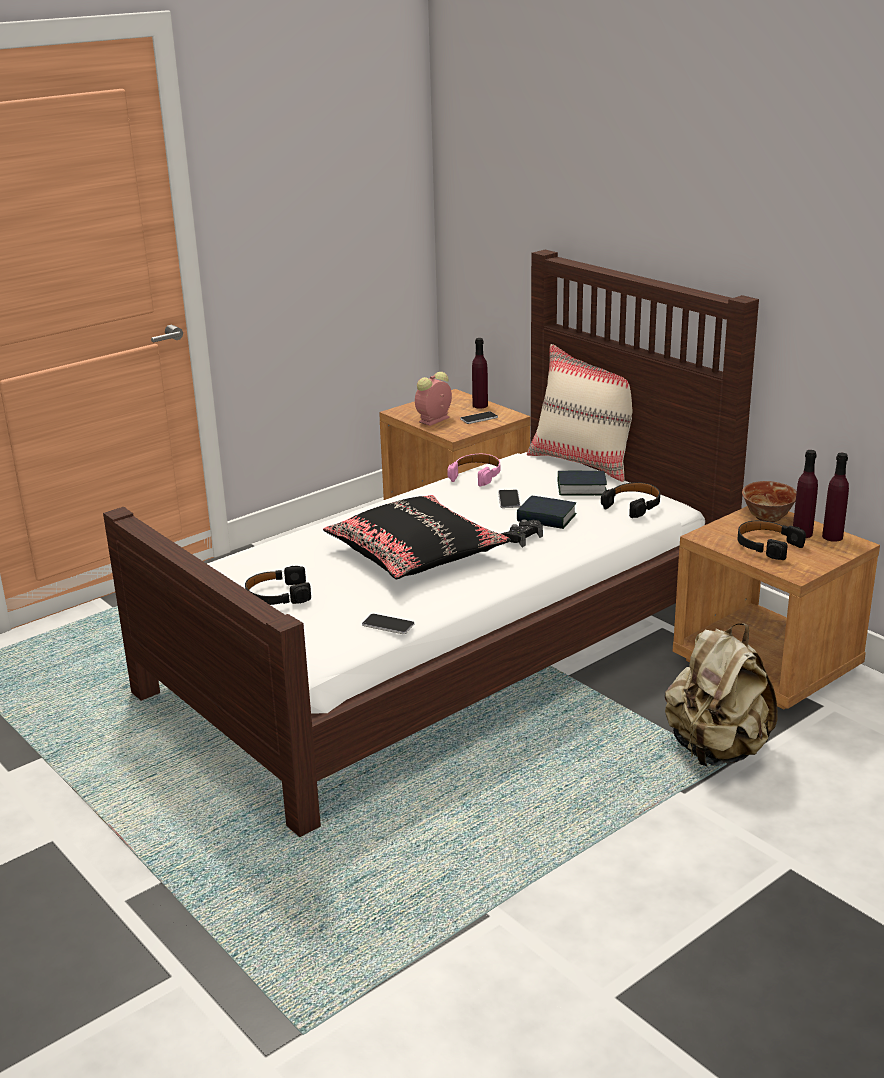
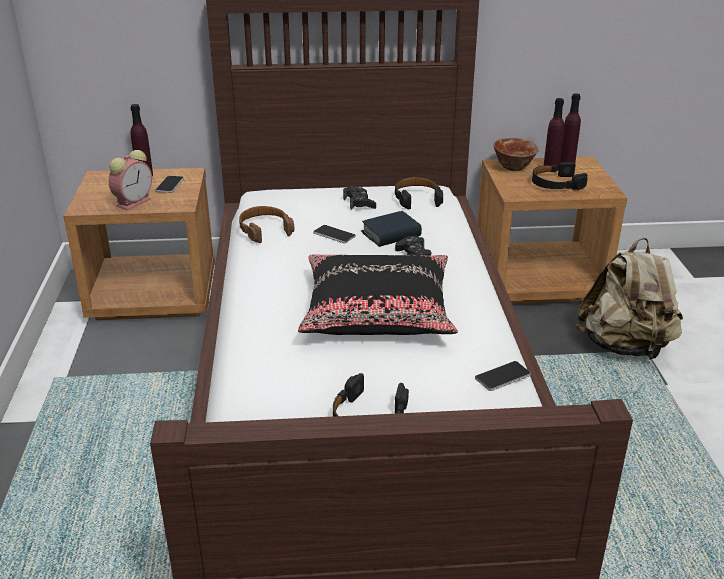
camera: 55 degrees left, 5 degrees up
(433, 420) = (134, 202): alarm clock -> alarm clock turned 135 degrees counterclockwise
(476, 475) = (265, 229): pink headphones -> brown headphones
(581, 488) = (359, 203): book -> black game controller
(585, 462) = (309, 186): beige pillow -> none

